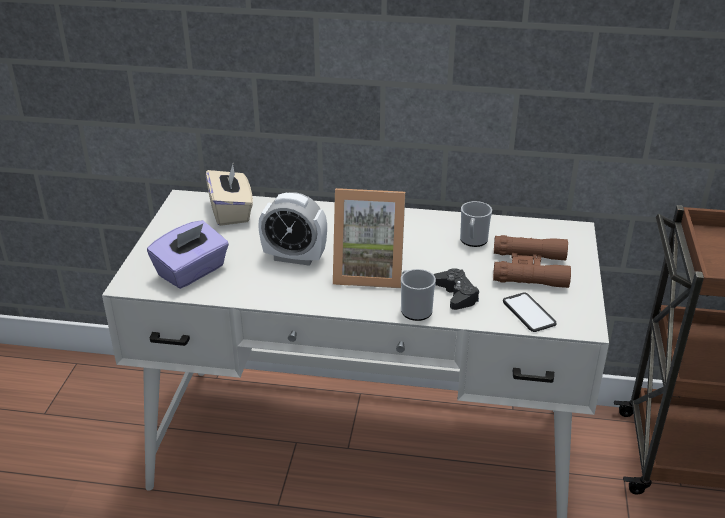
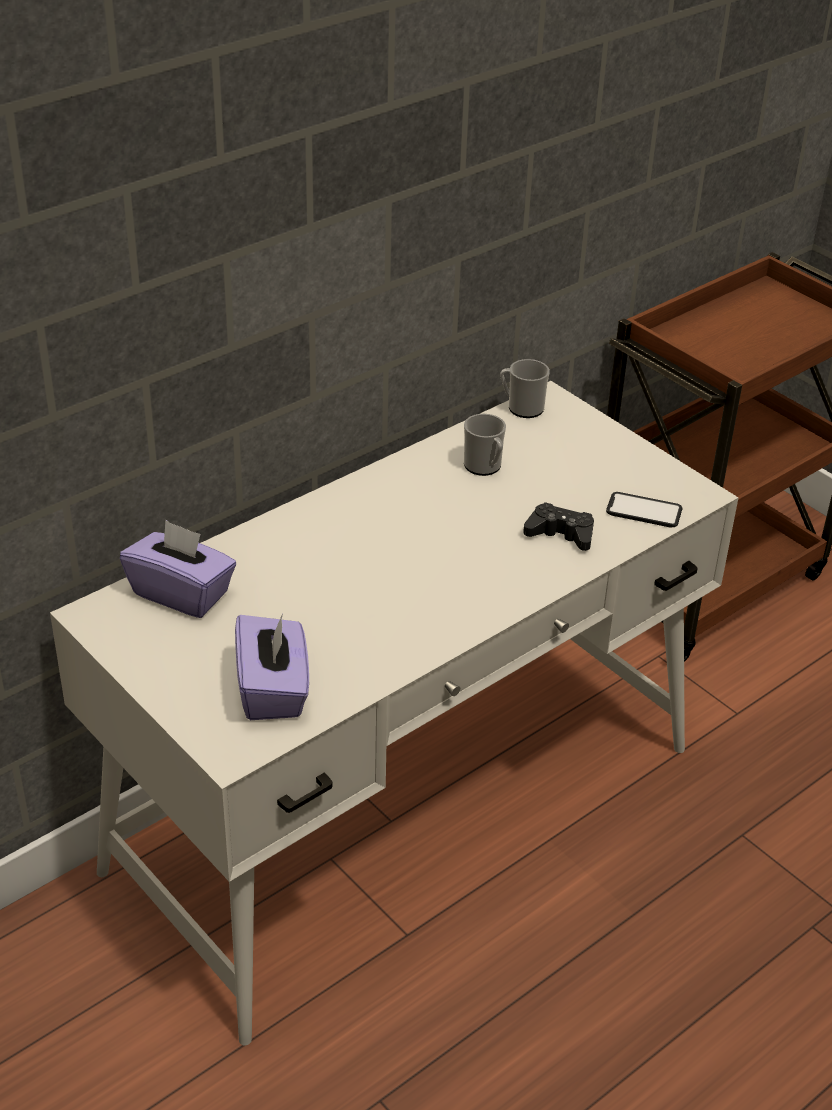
camera: 50 degrees left, 5 degrees up
(231, 212) = (182, 593): beige tissue box -> purple tissue box
(294, 257) = (350, 599): alarm clock -> none
(368, 271) = (447, 564): picture frame -> none
(414, 309) = (552, 574): mug -> mug (521, 408)
(529, 269) = (577, 465): brown binoculars -> none

